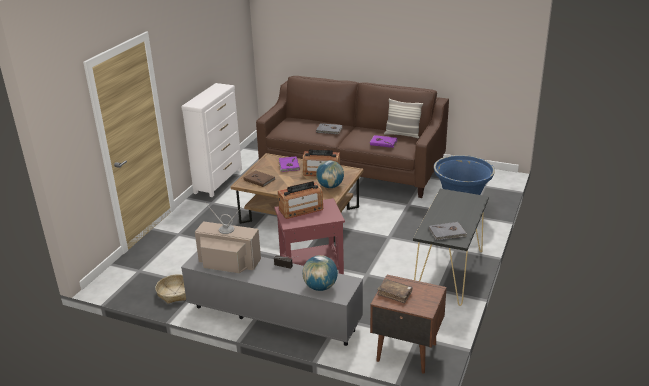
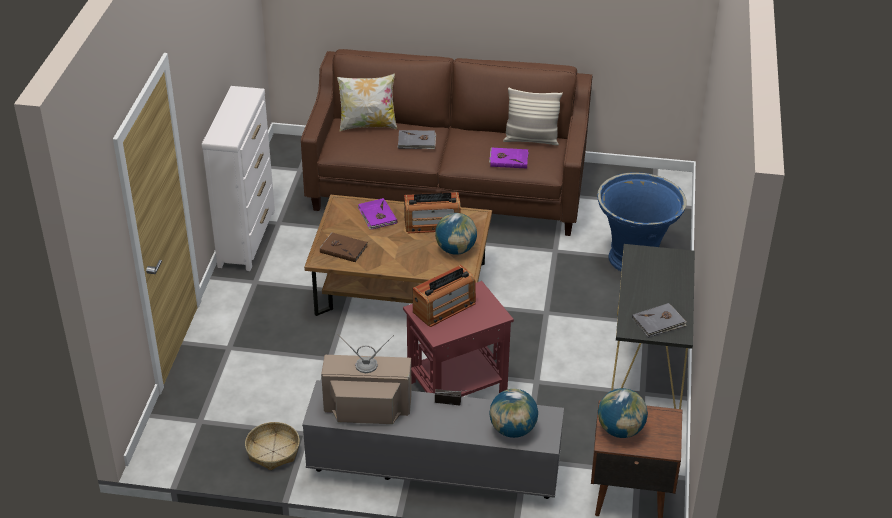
camera: 15 degrees left, 10 degrees up
(303, 121) = (368, 125): none -> pillow
(395, 294) = (620, 430): brown book -> globe

